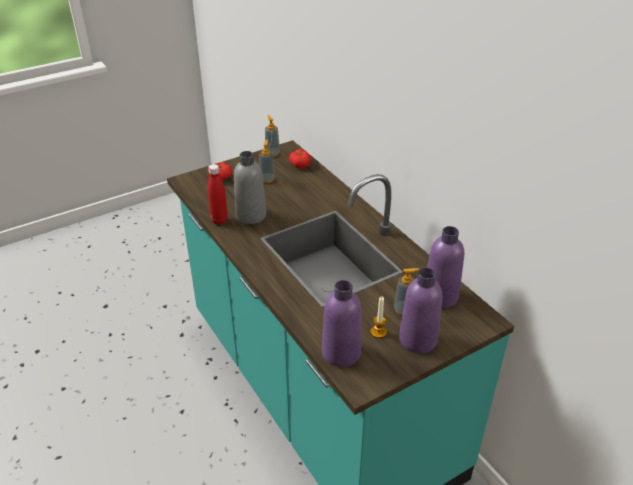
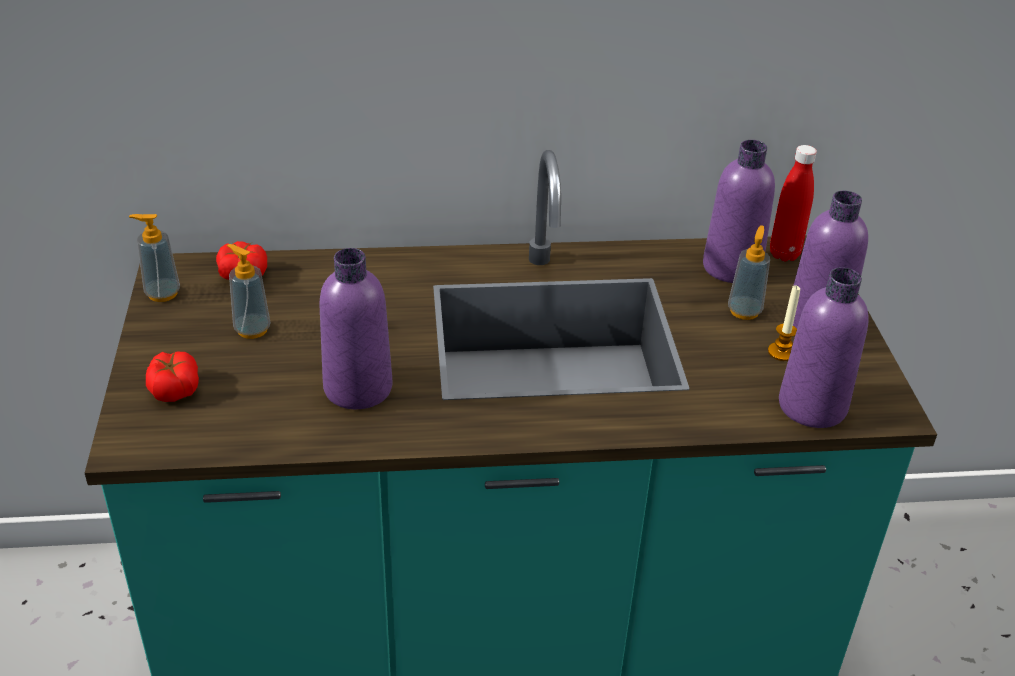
camera: 65 degrees left, 0 degrees up
(219, 220) = (336, 435): red bottle -> red bottle (784, 254)
(251, 215) = (358, 388): grey bottle -> purple bottle

